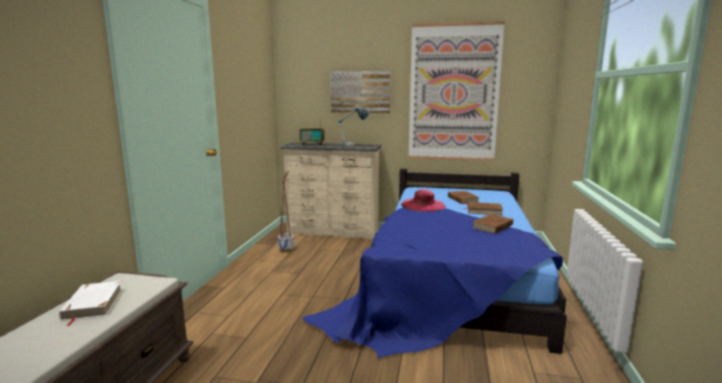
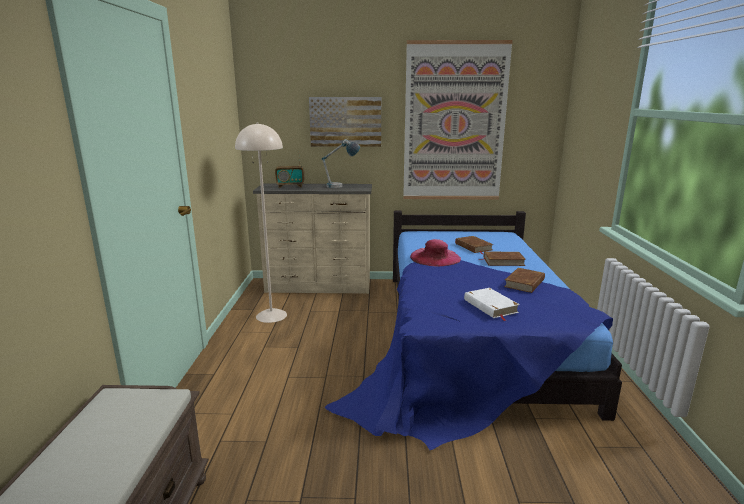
camera: 10 degrees left, 5 degrees up
(93, 304) = (94, 444): white book -> white book (490, 306)
(286, 249) = (271, 315): planter -> beige floor lamp

